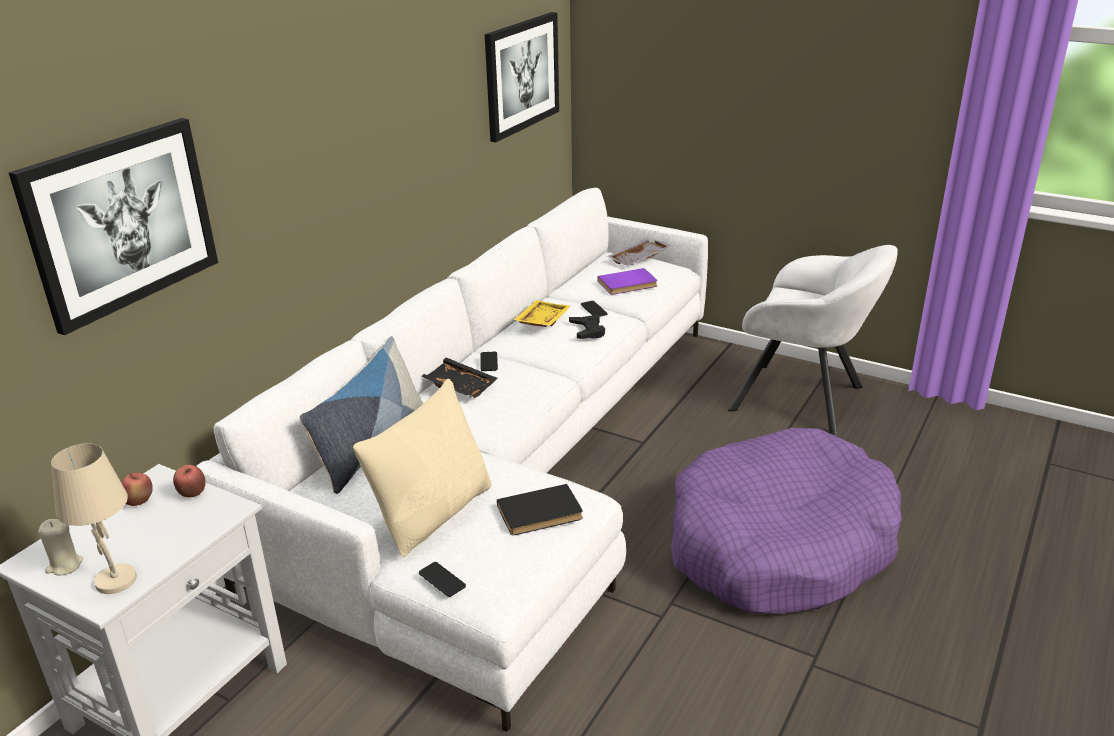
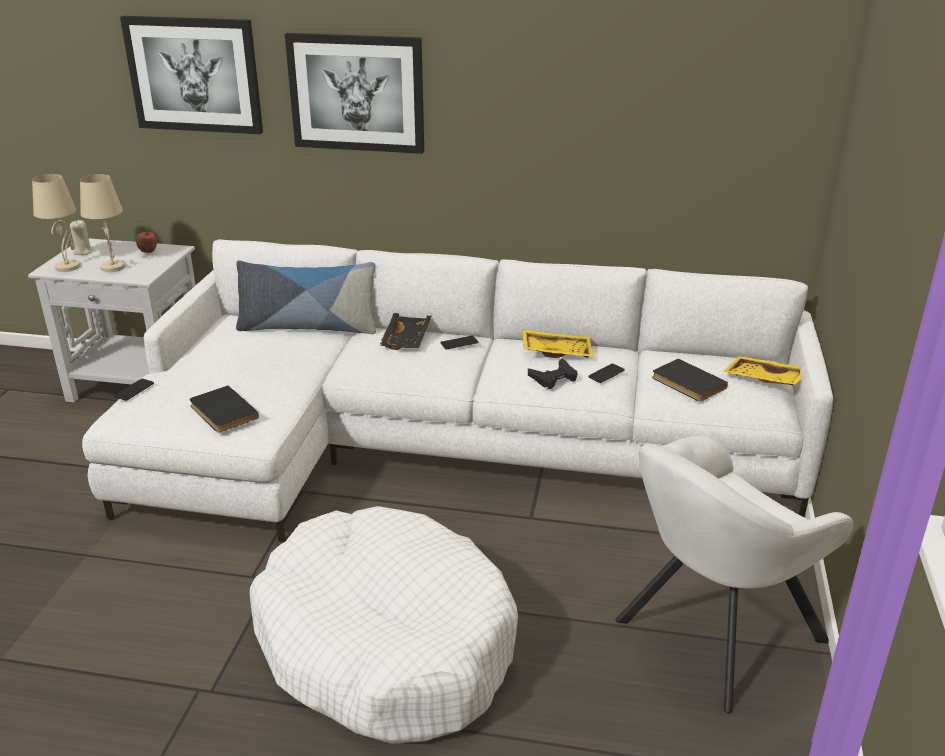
camera: 70 degrees right, 0 degrees up
(167, 534) = (113, 267): none -> beige table lamp
(192, 494) = (158, 263): apple -> none
(434, 513) = (215, 369): beige pillow -> none
(521, 75) = (718, 110): picture -> picture (357, 93)
(628, 284) = (687, 383): purple book -> black book
(640, 259) = (763, 380): grey tray -> yellow tray
(779, 545) = (385, 644): purple dog bed -> white dog bed
(804, 400) = (712, 635): white armchair -> white armchair turned 45 degrees clockwise

